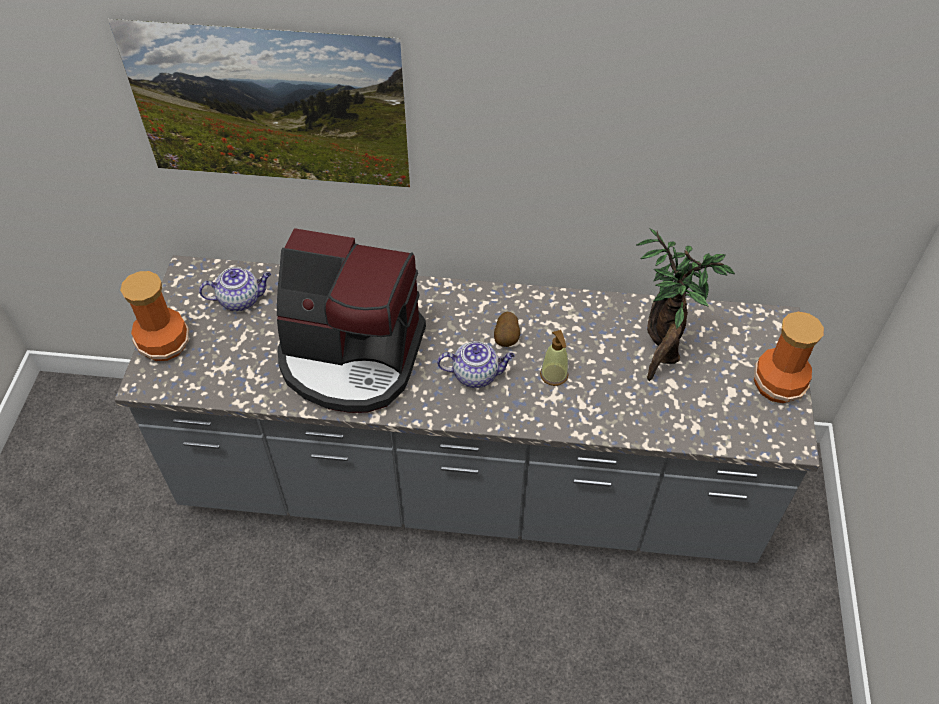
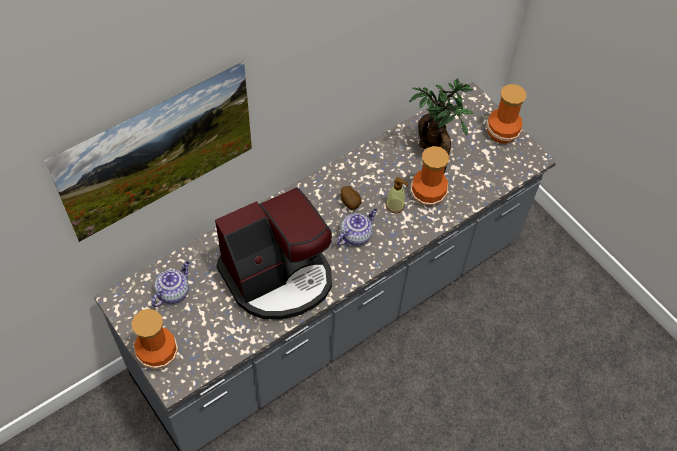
camera: 45 degrees left, 5 degrees up
(608, 388) = (428, 193): none -> vase

